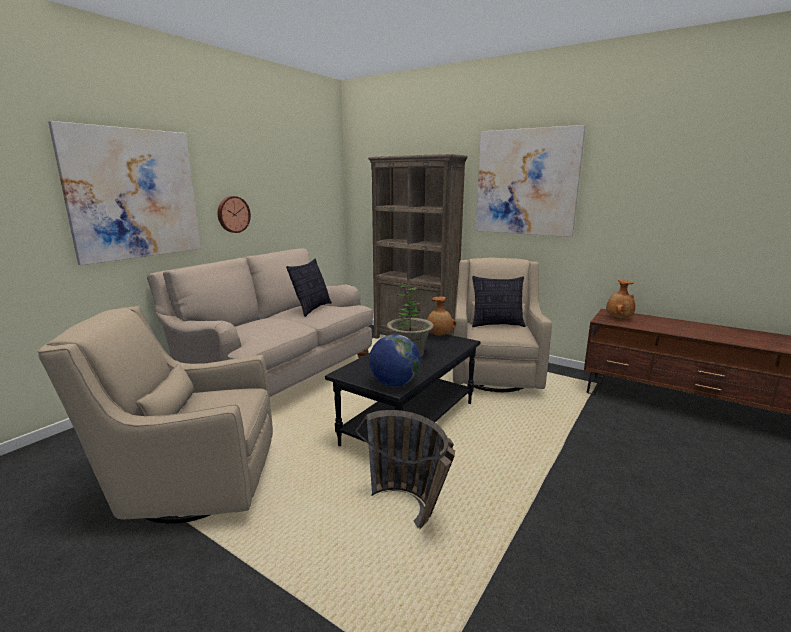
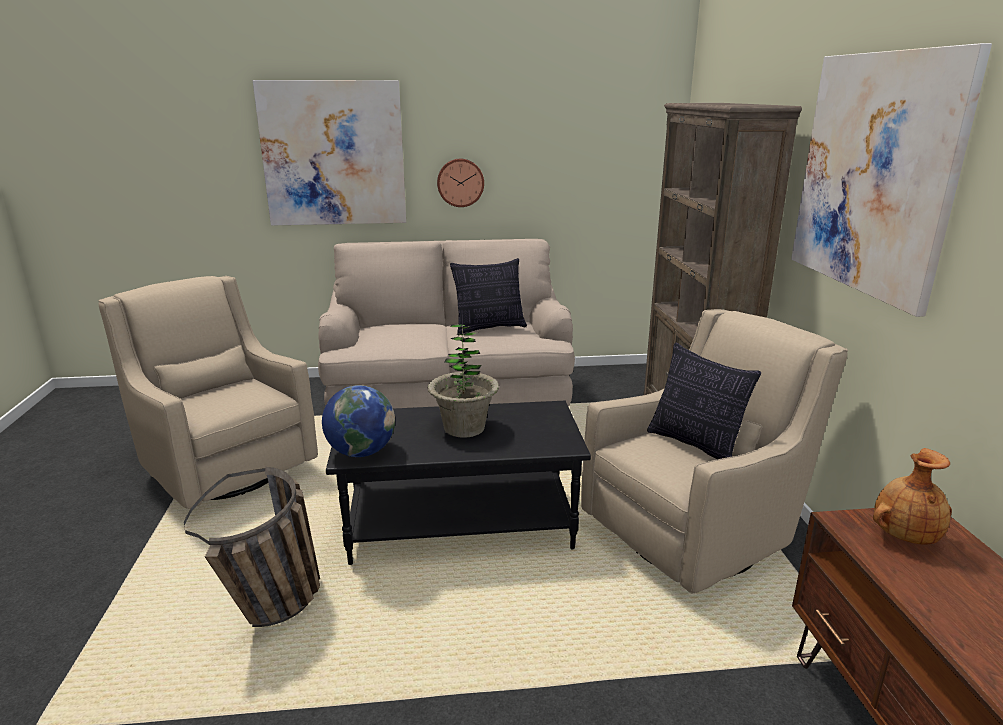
camera: 50 degrees right, 5 degrees up
(439, 336) = (559, 422): brown vase -> none

